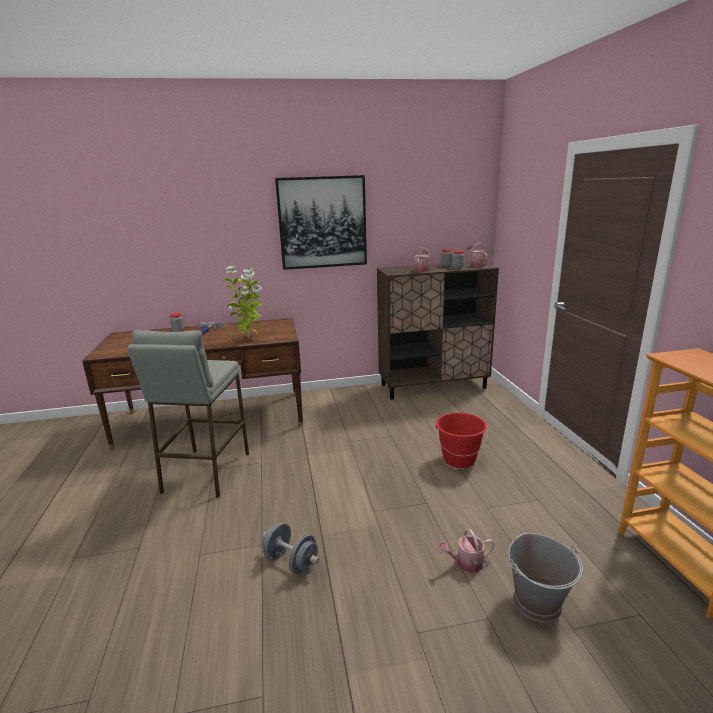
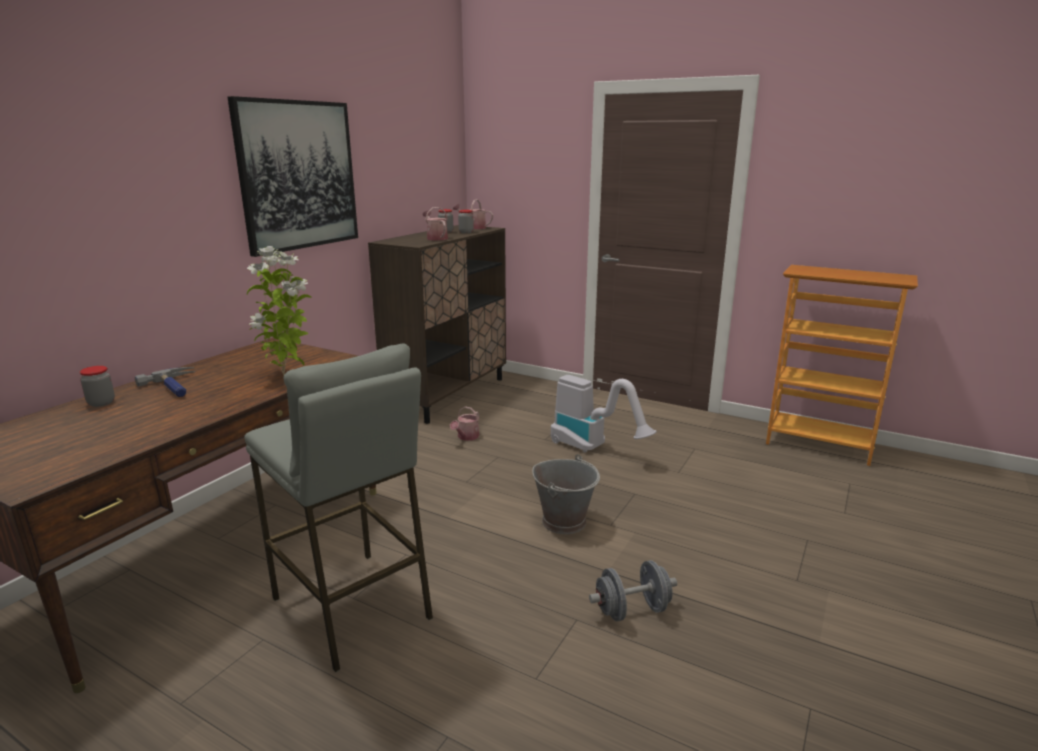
camera: 50 degrees left, 0 degrees up
(459, 460) = (594, 448): red bucket -> vacuum cleaner
(466, 563) = (737, 517): watering can -> watering can (466, 437)
(538, 602) = (808, 511): grey bucket -> grey bucket (564, 521)

